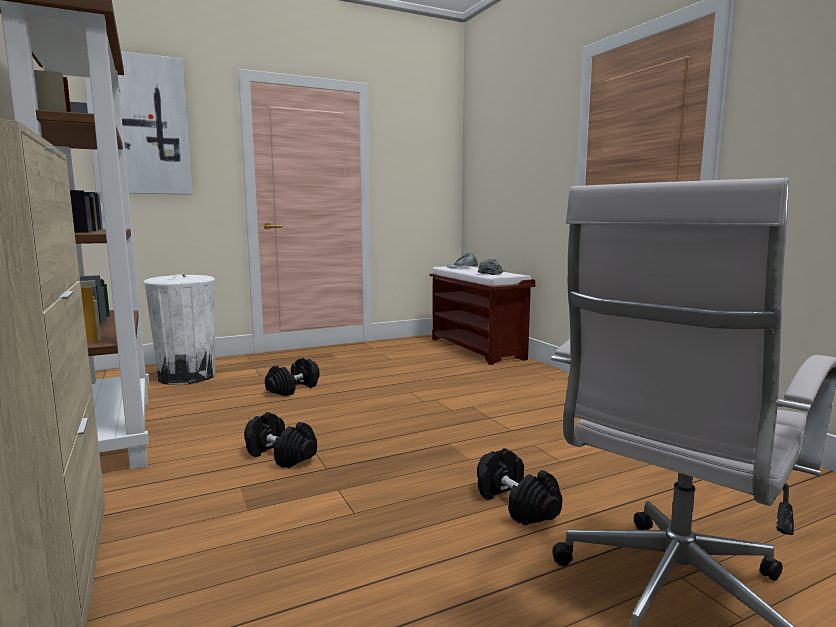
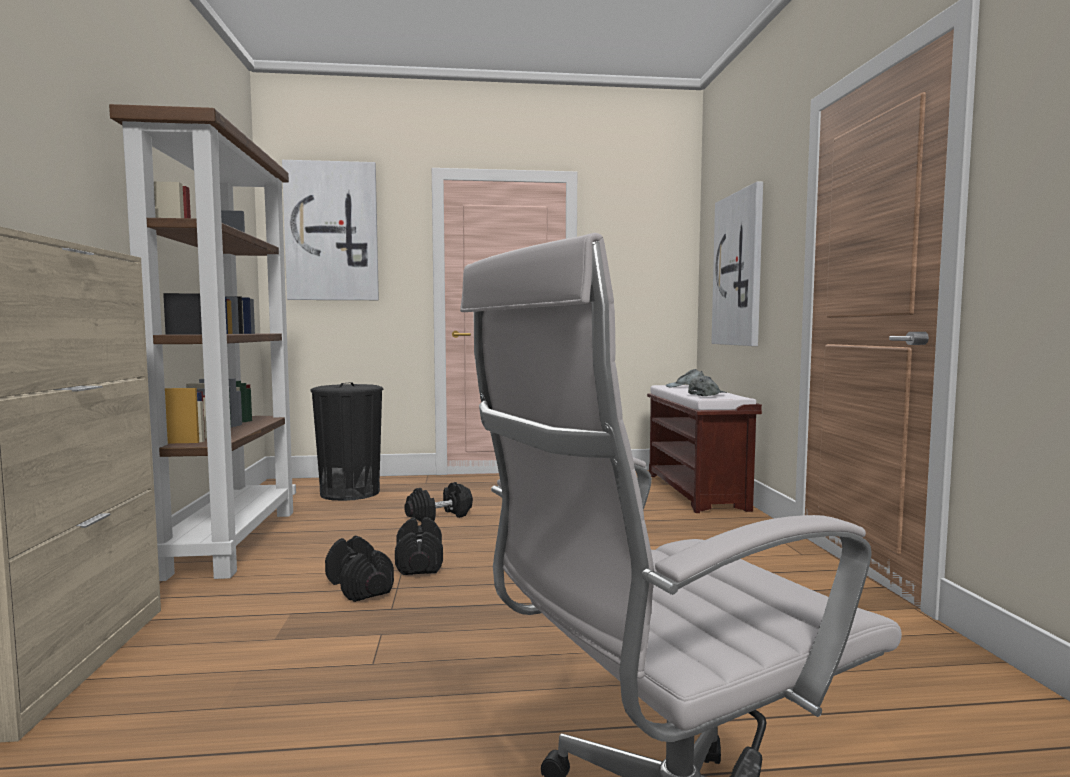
camera: 20 degrees right, 5 degrees down
(187, 376) = (350, 493): white trash can -> black trash can
(508, 174) = (739, 269): none -> picture
(515, 504) = (565, 691): black dumbbell -> black dumbbell (419, 563)

